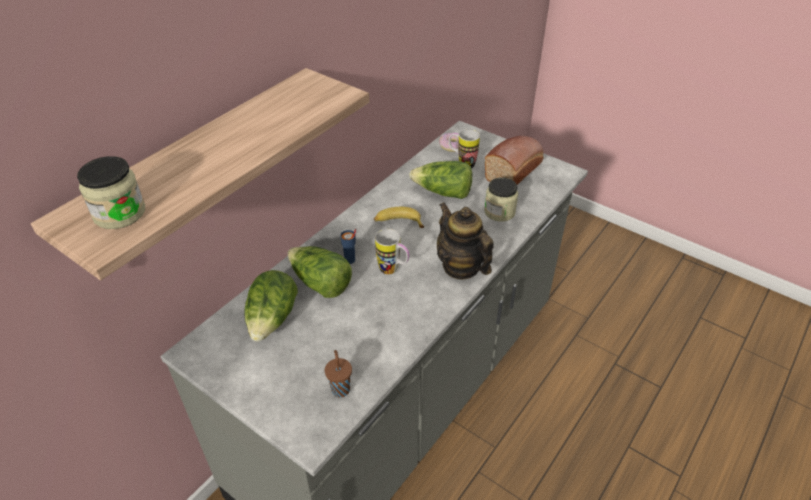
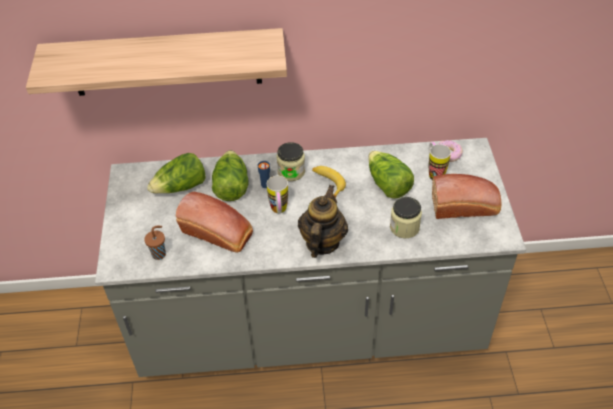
camera: 50 degrees right, 5 degrees up
(119, 213) = (70, 63): jar -> jar (291, 171)
(369, 327) = (219, 233): none -> bread

